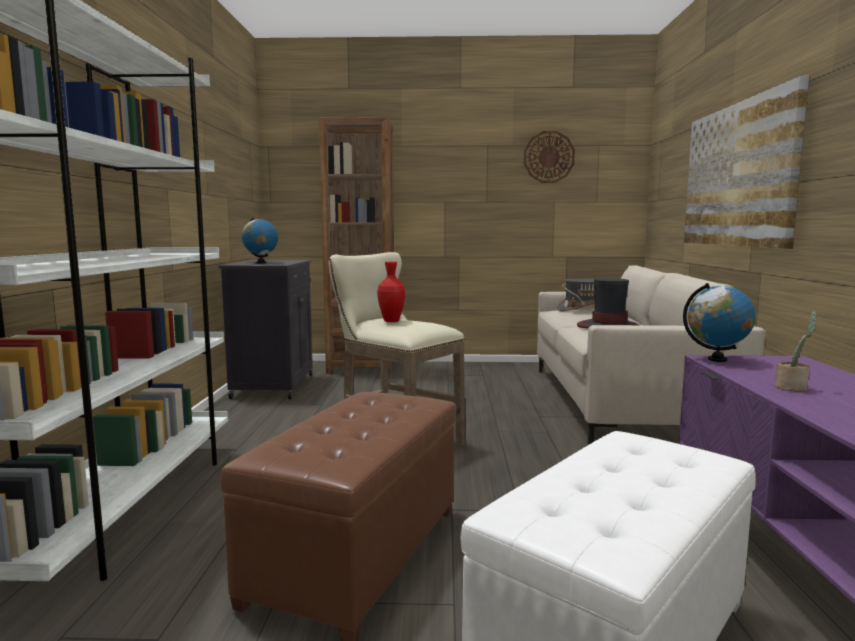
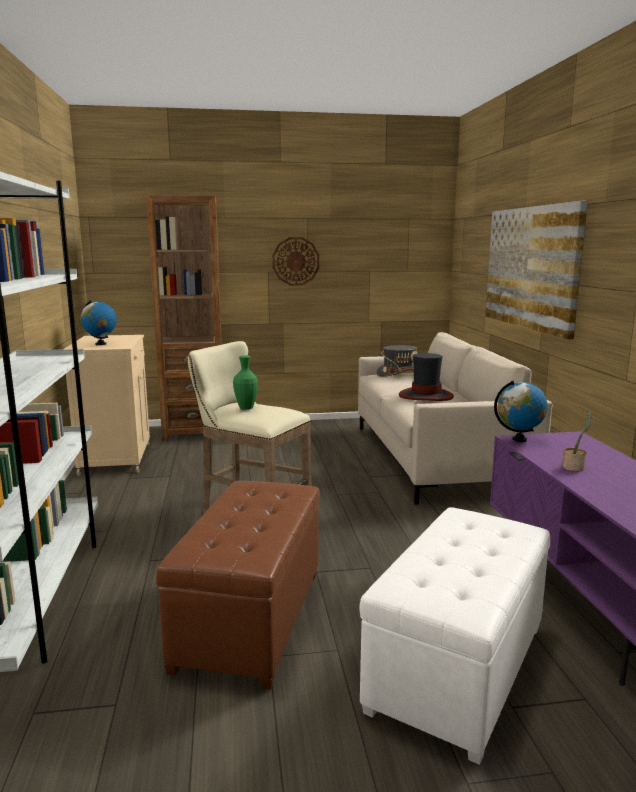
camera: 10 degrees left, 5 degrees up
(274, 385) = (116, 458): black cabinet -> beige cabinet
(391, 321) = (246, 408): red vase -> green vase
(549, 157) = (364, 229): wall clock -> wall clock (295, 261)

